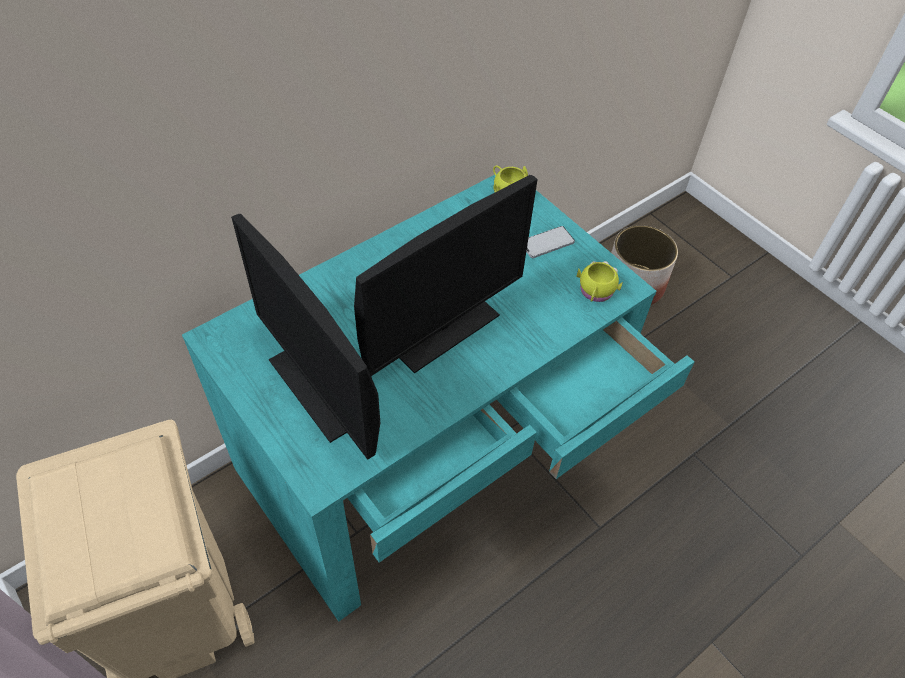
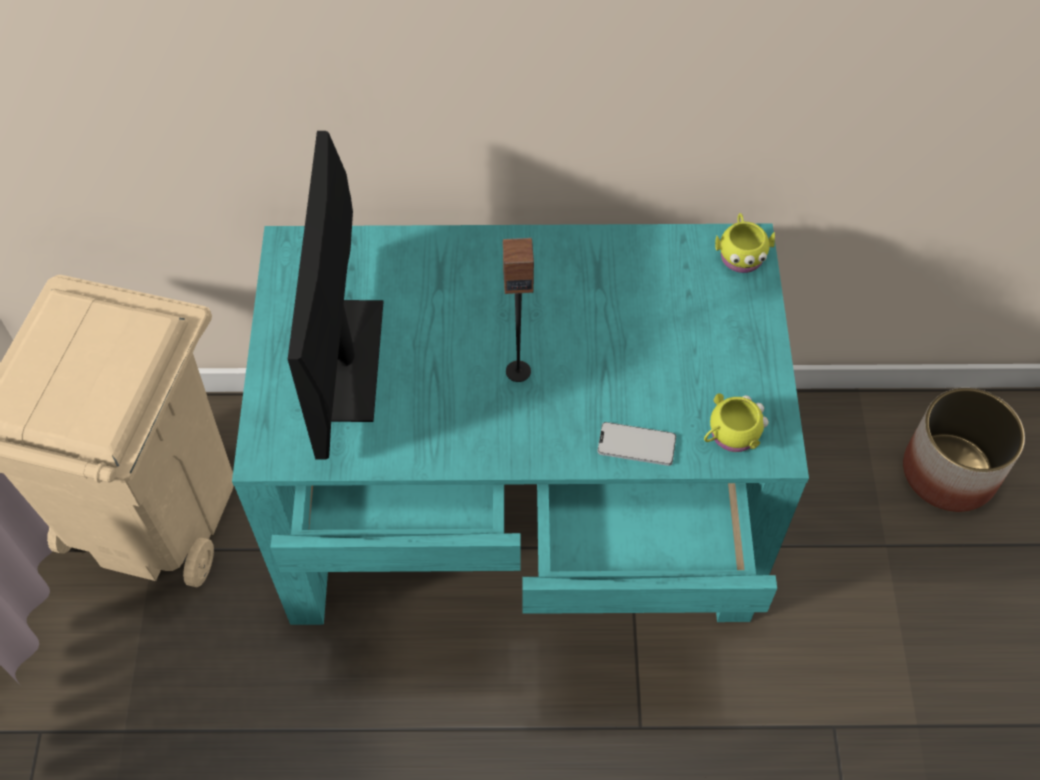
camera: 40 degrees right, 5 degrees up
(441, 328) = (518, 371): monitor -> speaker
(547, 243) = (728, 343): phone -> phone (636, 445)

